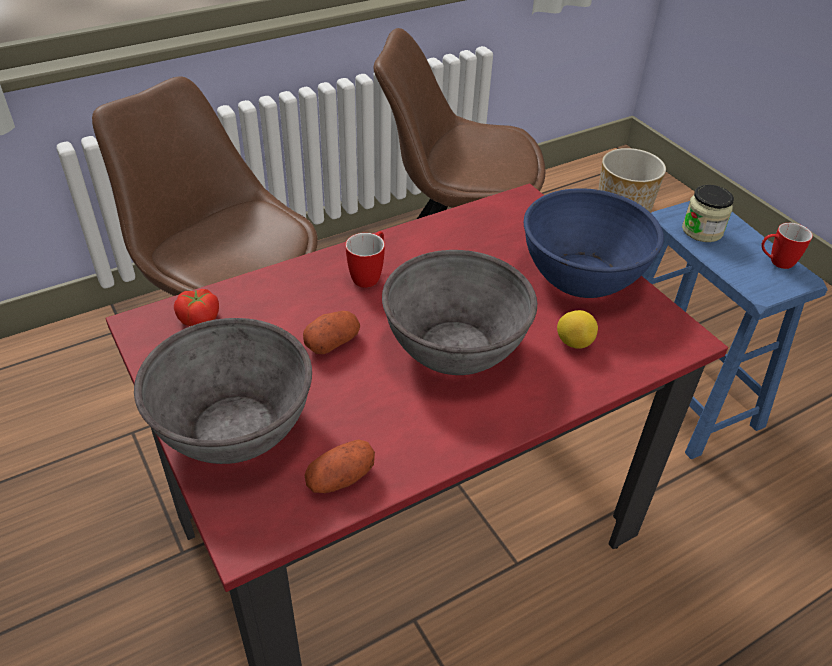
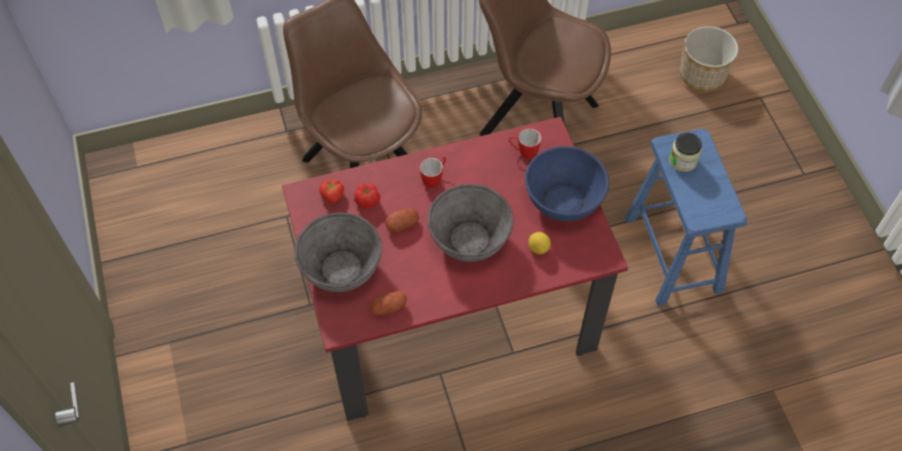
camera: 15 degrees right, 15 degrees up
(264, 319) = (368, 201): none -> tomato
(775, 262) = (720, 196): mug -> mug (523, 152)

